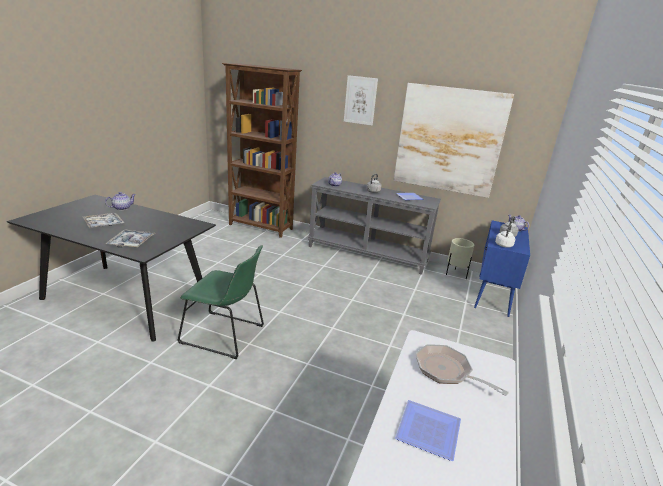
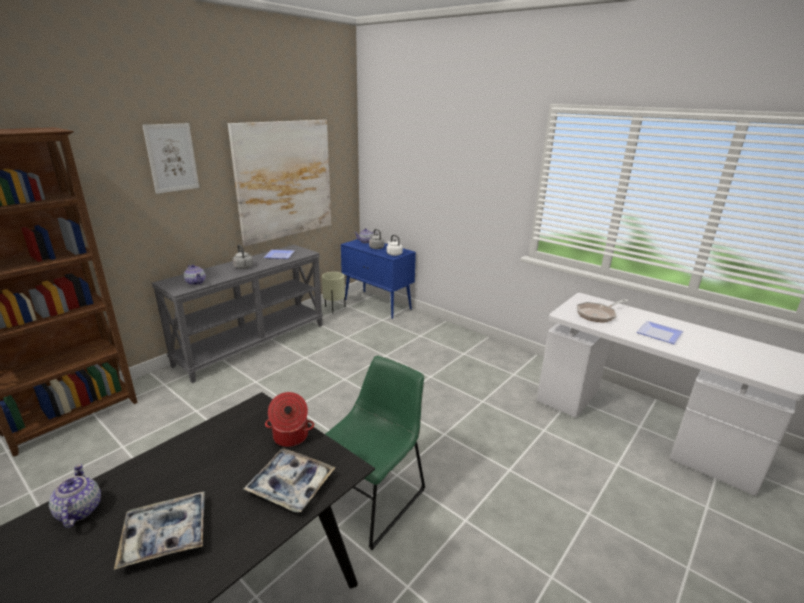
camera: 70 degrees left, 0 degrees up
(172, 237) = (290, 437): none -> cooking pot

